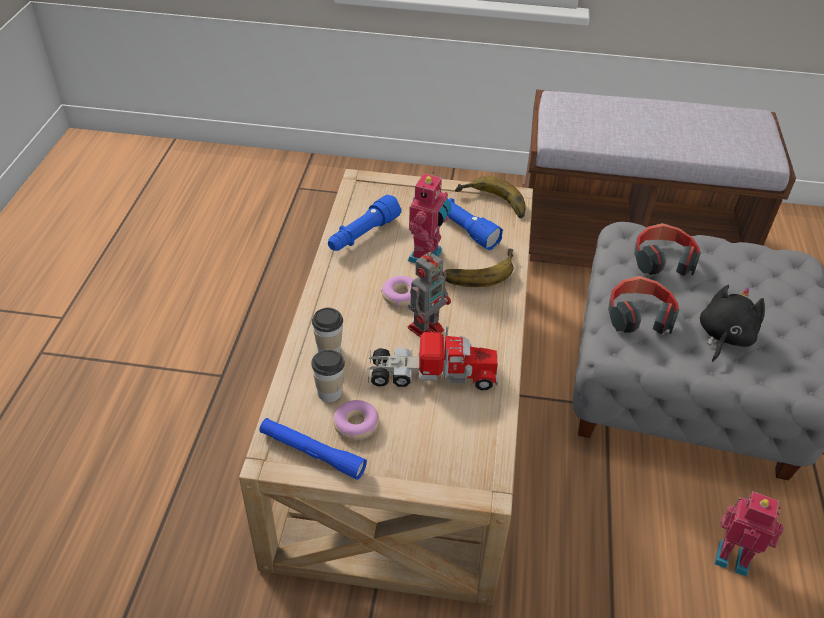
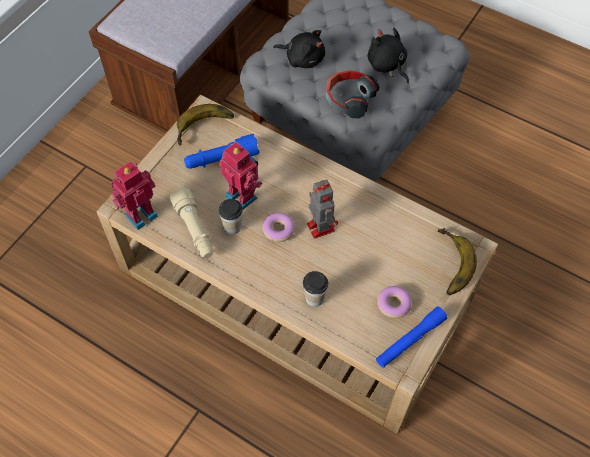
camera: 65 degrees left, 15 degrees up
(329, 392) = (357, 311): cup -> cup (232, 226)
(363, 234) = (195, 229): blue flashlight -> beige flashlight
(431, 375) = (368, 241): toy truck -> none
(476, 270) = (276, 170): banana -> banana (448, 264)
(662, 260) = (303, 58): headphones -> black plush toy
(733, 556) = (484, 157): toy robot -> toy robot (140, 214)

